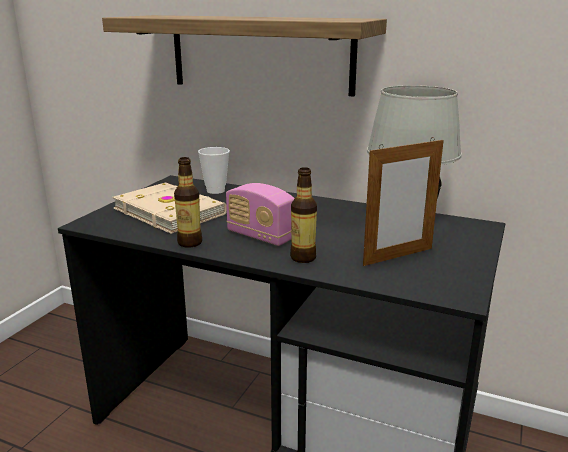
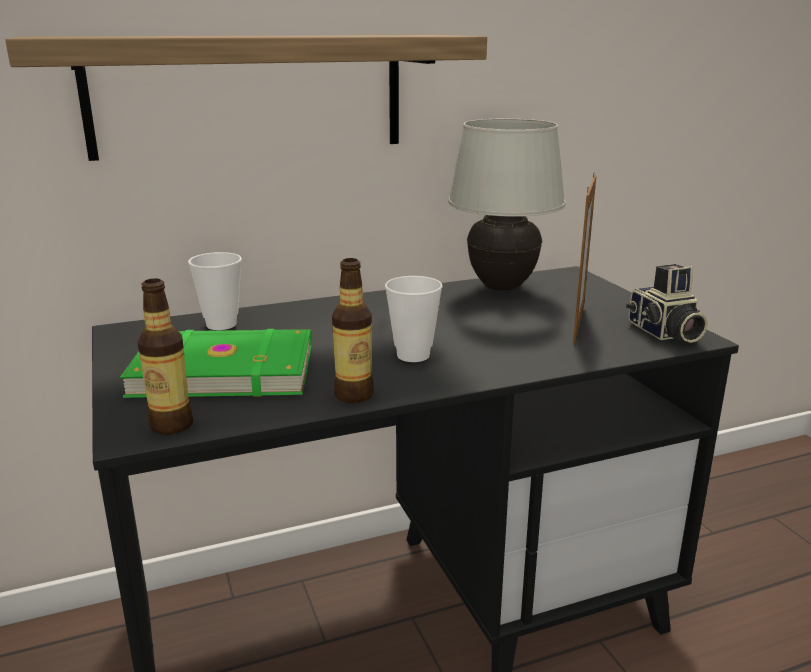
camera: 45 degrees left, 0 degrees up
(170, 211) = (224, 369): beige book -> green book
(260, 236) = (413, 355): radio -> cup
(303, 258) = (509, 359): bottle -> bottle (171, 425)
(445, 284) = (664, 333): none -> camera

